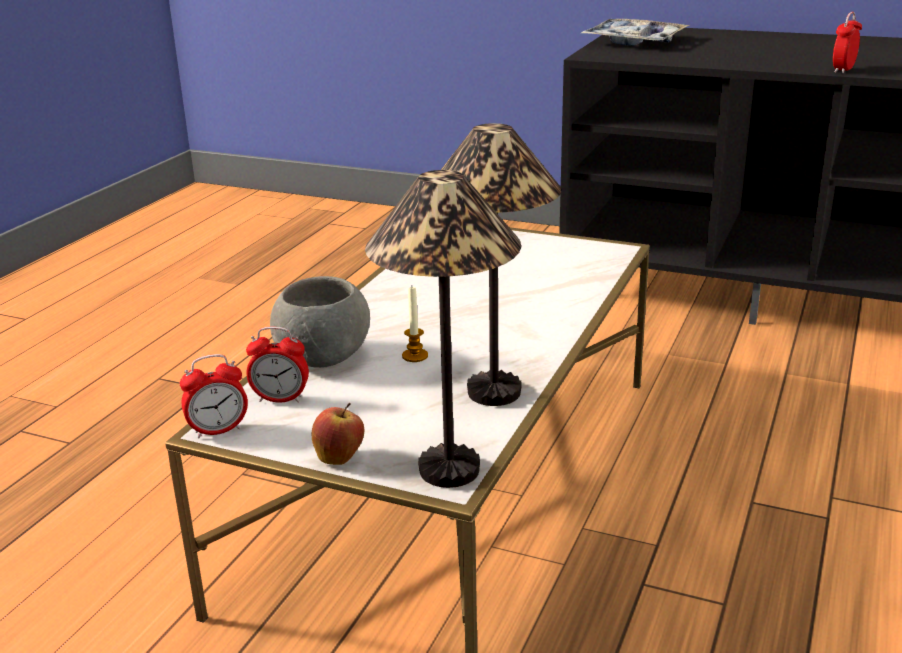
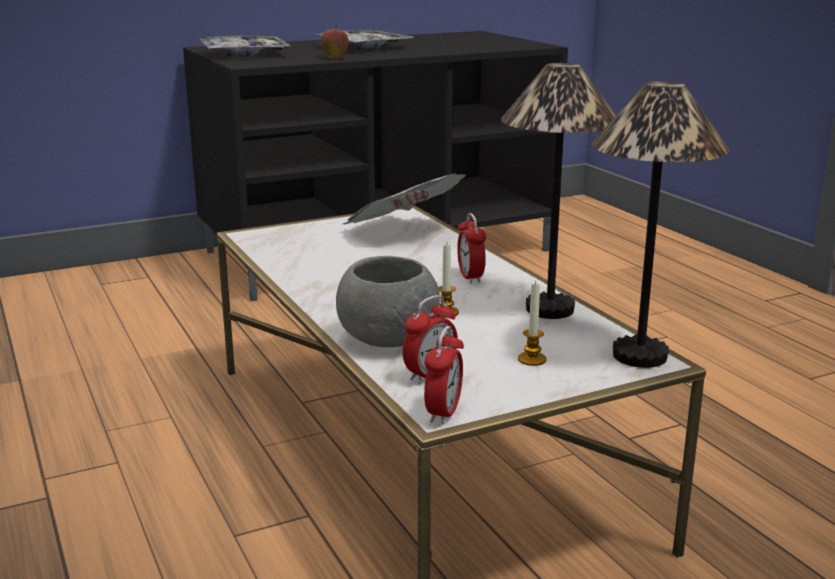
camera: 50 degrees left, 5 degrees down
(340, 458) = (566, 383): apple -> apple (335, 58)
(369, 426) = (532, 359): none -> candle
(570, 268) = (403, 232): none -> newspaper
(777, 50) = (364, 47): none -> tray
(843, 70) = (445, 52): alarm clock -> alarm clock (470, 277)

